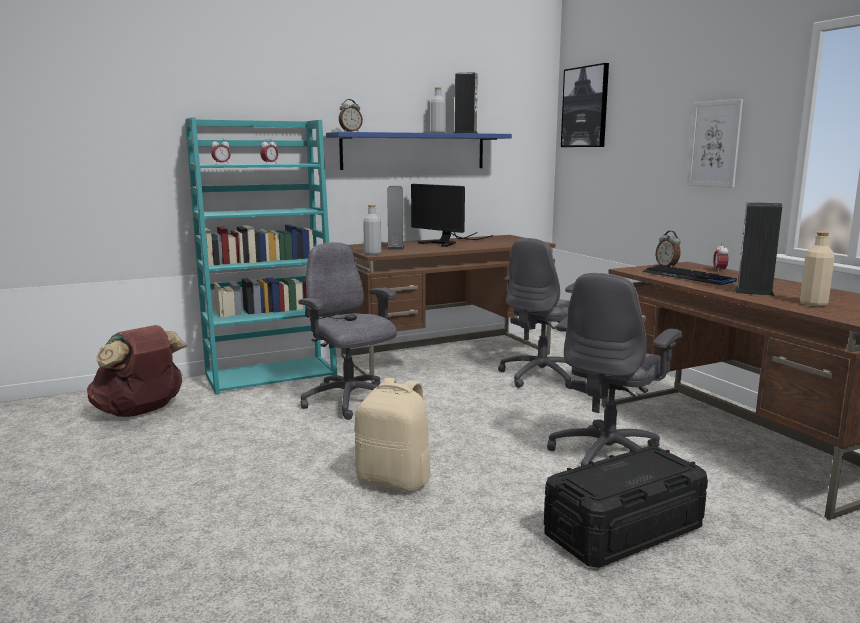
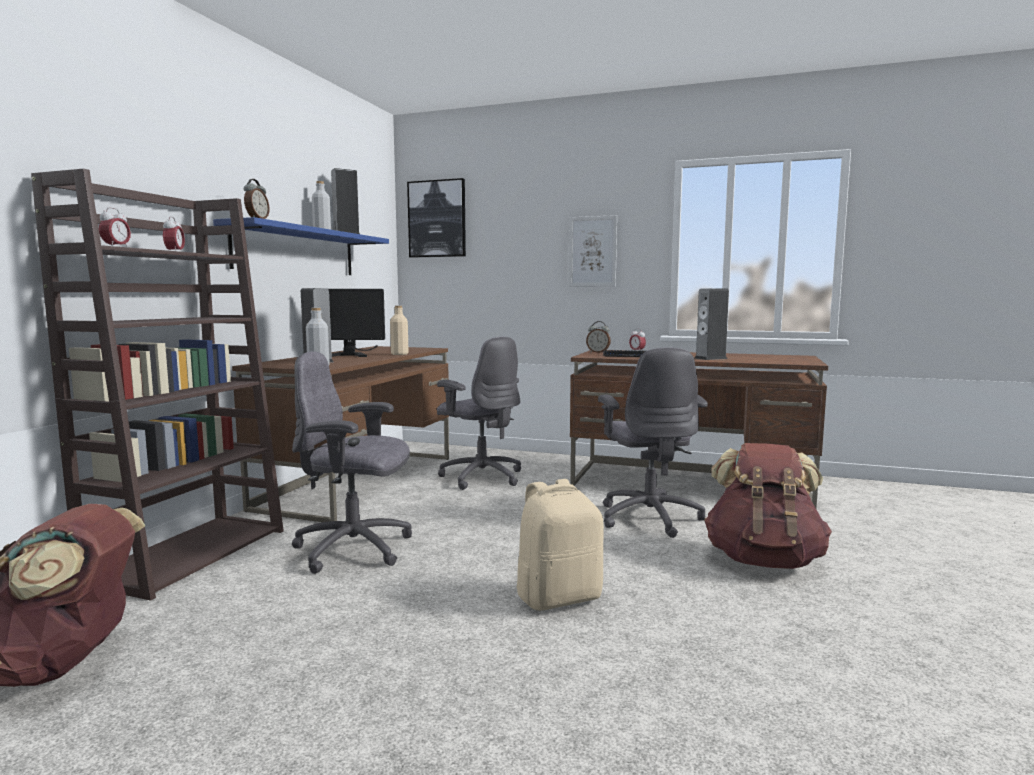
camera: 45 degrees left, 5 degrees down
(272, 375) = (190, 554): turquoise bookcase -> brown bookcase
(542, 376) = (481, 477): grey office chair -> grey office chair turned 45 degrees counterclockwise
(624, 531) = (763, 560): black storage box -> brown backpack
(813, 304) = (762, 359): beige bottle -> beige bottle (399, 354)

